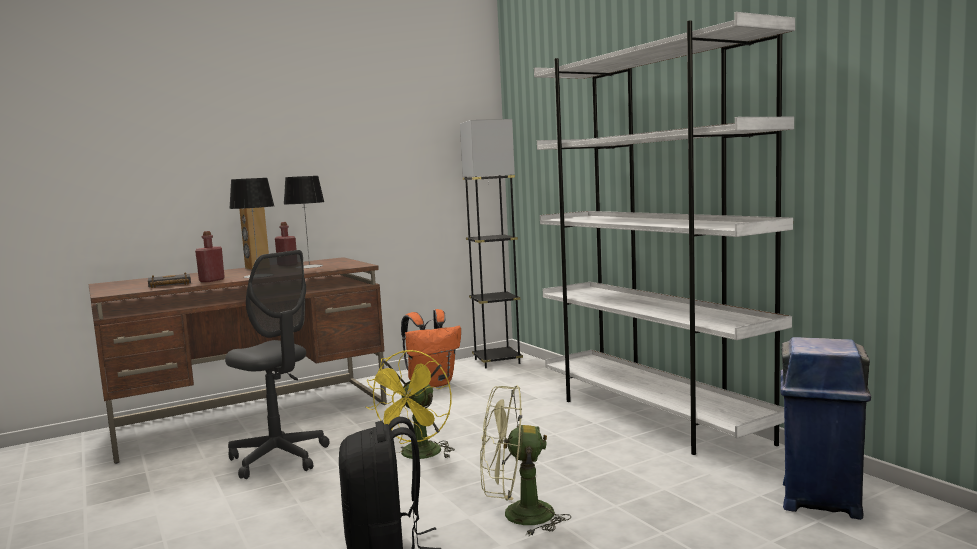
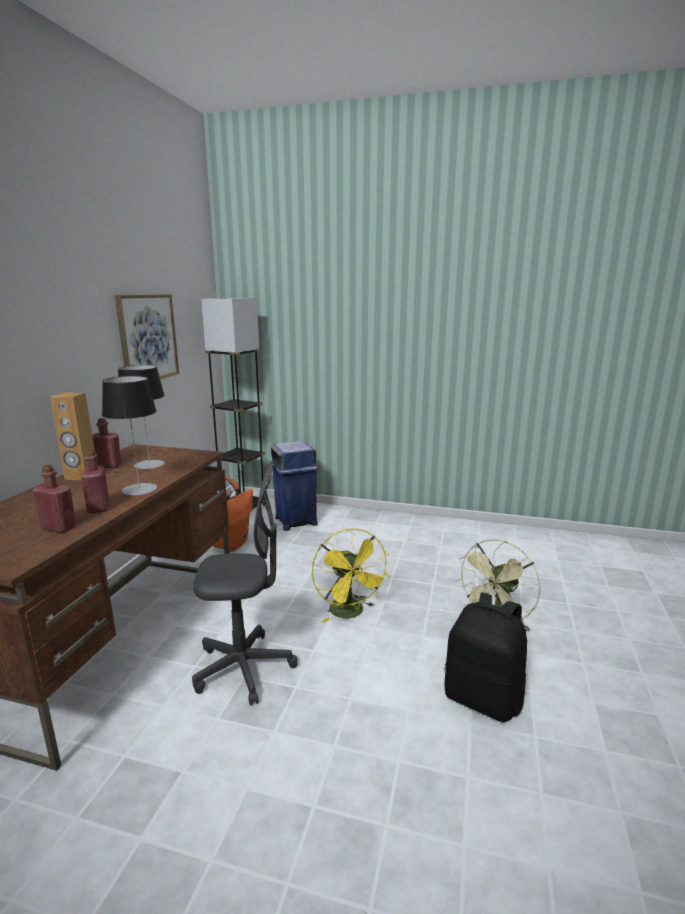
camera: 45 degrees left, 10 degrees up
(168, 285) = (59, 528): black book -> red bottle
(381, 160) = (148, 338): none -> picture
(652, 417) = (425, 526): white bookcase -> none
(821, 499) = (580, 552): blue trash can -> blue trash can (295, 521)

